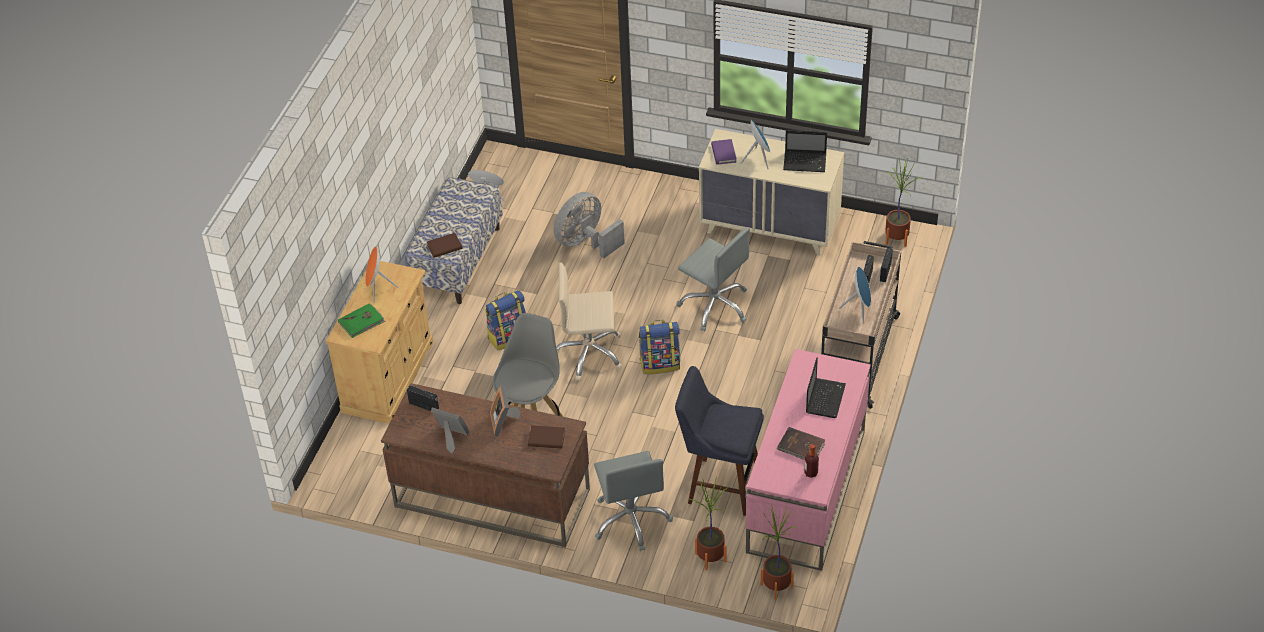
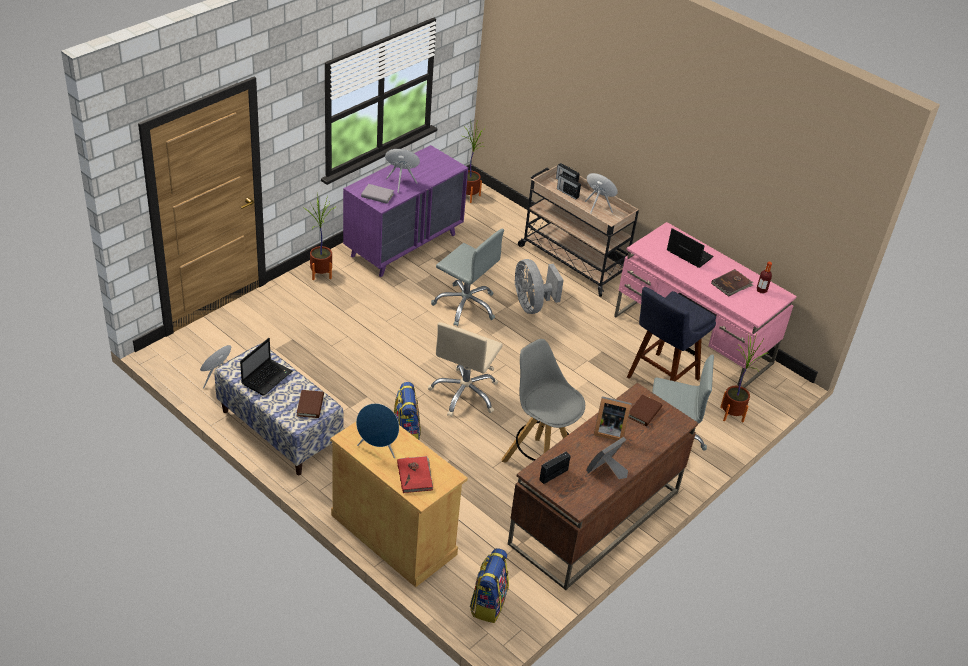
camera: 70 degrees left, 5 degrees down
(362, 322) = (415, 475): green book -> red book
(377, 289) = (378, 448): orange speaker -> blue speaker
(586, 243) = (331, 344): grey fan -> grey fan (532, 305)
(660, 364) = (507, 359): backpack -> backpack (488, 603)
(715, 305) = (465, 305): grey office chair -> grey office chair turned 60 degrees clockwise
(723, 153) = (377, 195): purple book -> grey book
(770, 227) = (404, 245): beige dresser -> purple dresser
(776, 586) = (777, 392): potted plant -> potted plant (321, 274)
(805, 162) = (425, 164): laptop -> laptop (267, 377)

